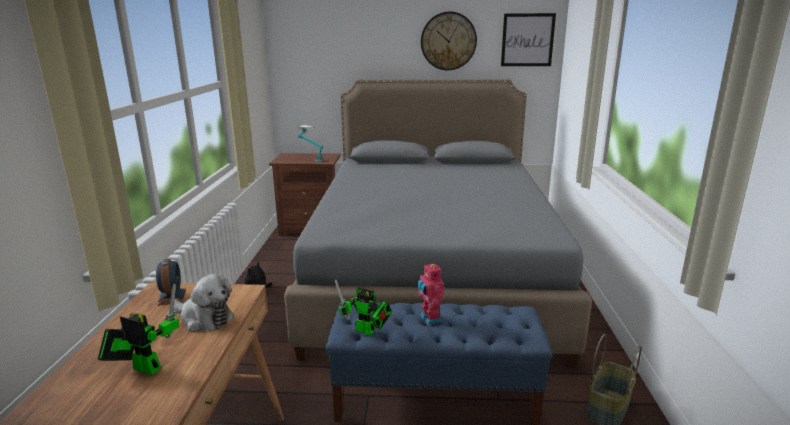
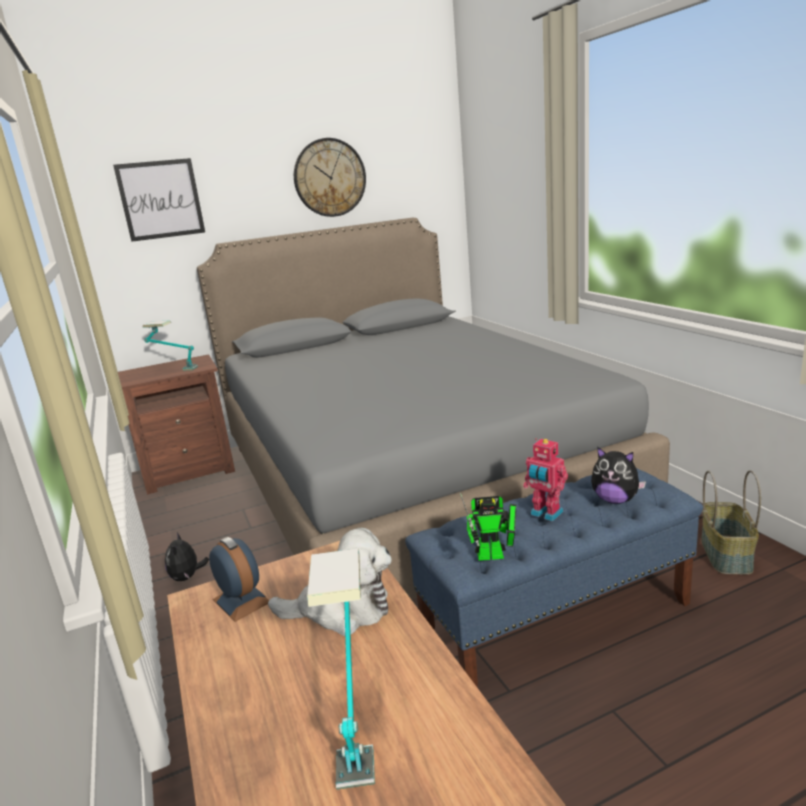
camera: 25 degrees left, 0 degrees up
(143, 367) = (355, 718): toy robot -> table lamp
(487, 326) = (615, 500): none -> plush toy
(527, 40) = (423, 167): picture -> picture (160, 199)

